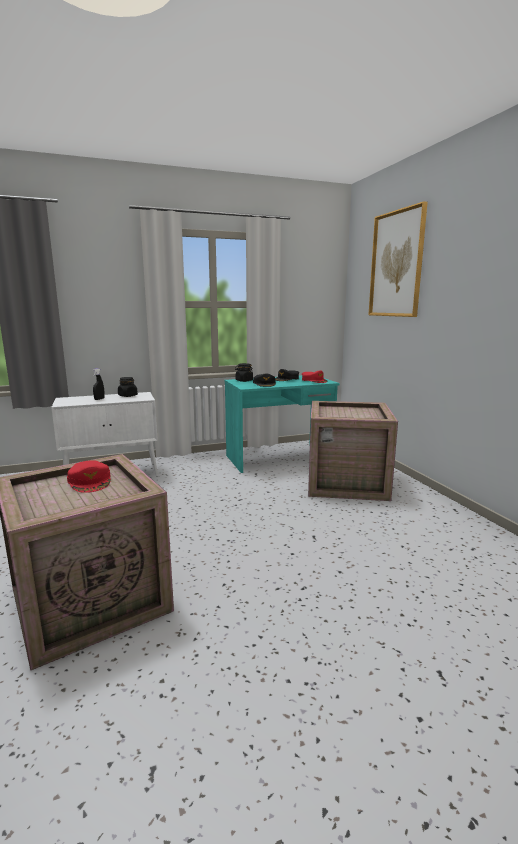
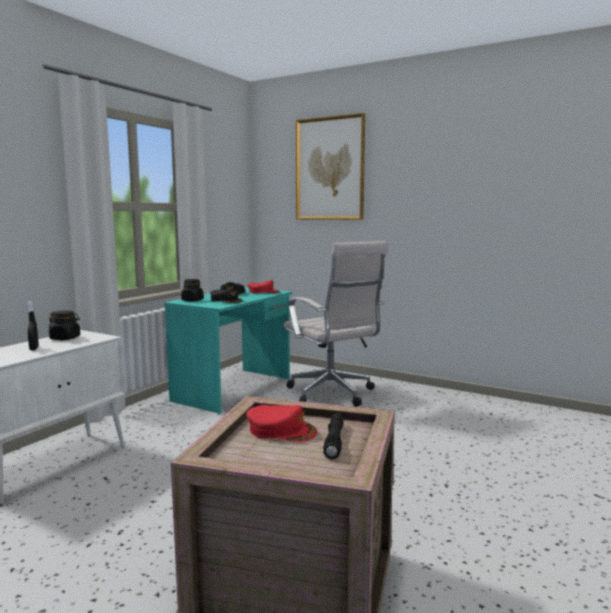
camera: 40 degrees left, 5 degrees down
(93, 498) = (334, 441): none -> black flashlight
(345, 483) = (332, 394): crate -> white office chair

